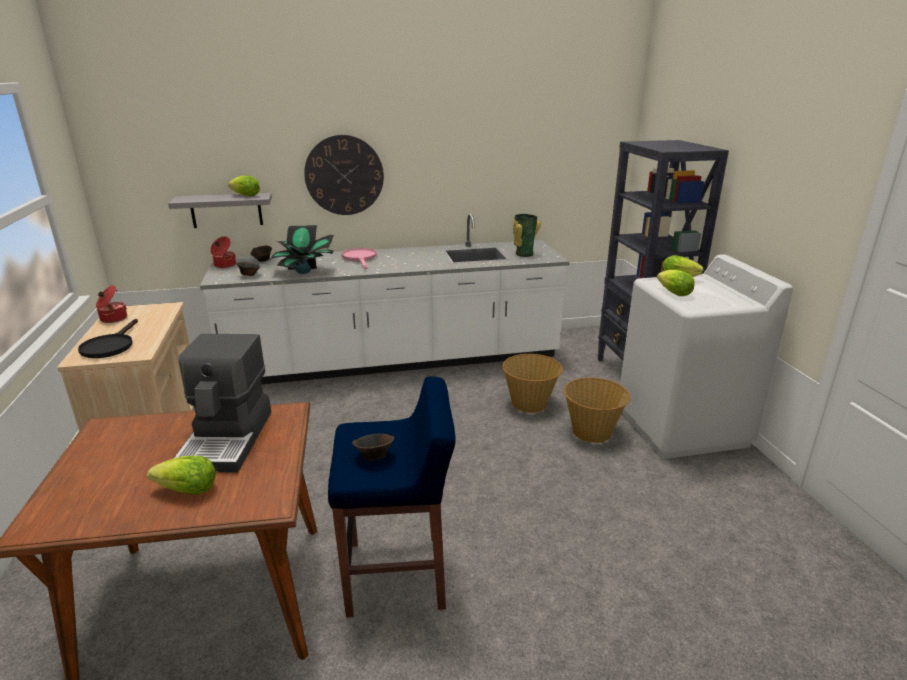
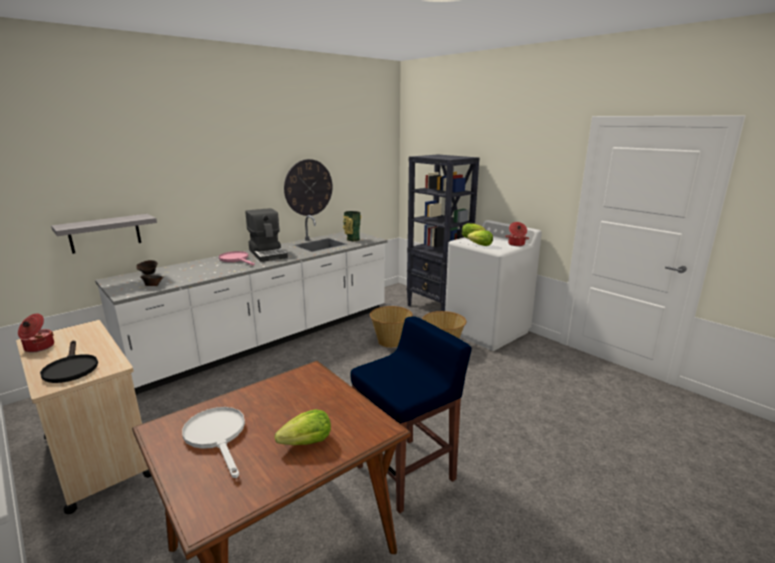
camera: 30 degrees left, 5 degrees down
(131, 452) = (217, 436): none -> white frying pan
(224, 265) = (115, 283): cooking pot -> cooking pot (516, 244)
(228, 439) = (290, 401): coffee machine -> coffee machine (268, 253)
(246, 196) = (128, 218): lettuce -> none
(304, 271) = (201, 275): potted plant -> none
(344, 175) = (210, 194): wall clock -> wall clock (308, 187)
(373, 456) = (403, 380): brown bowl -> none

